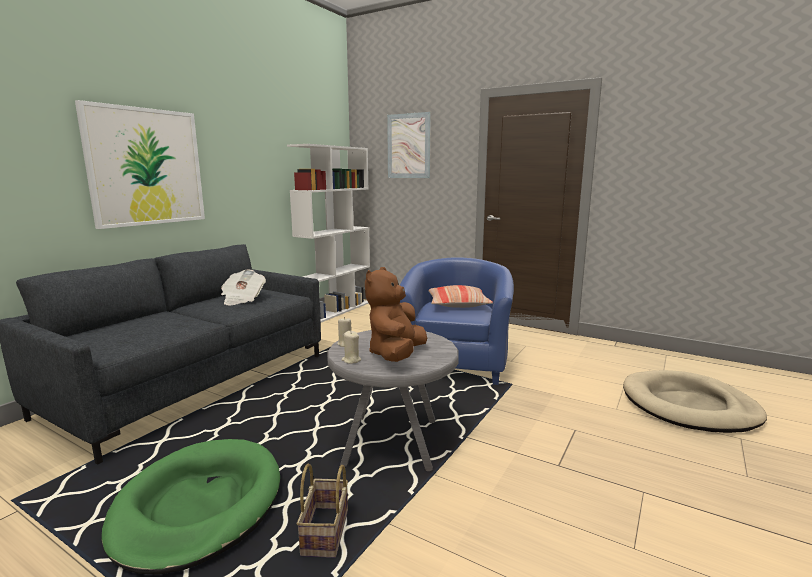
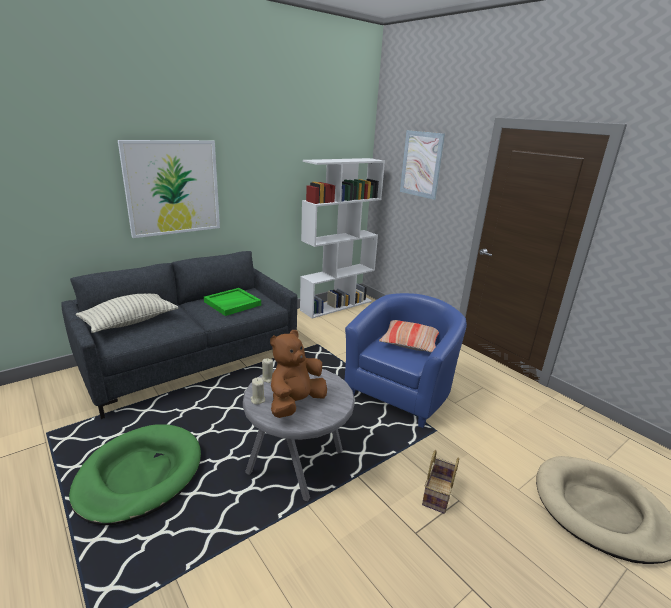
camera: 20 degrees right, 10 degrees up
(117, 330) = (130, 322): none -> pillow
(242, 299) = (232, 303): newspaper -> green tray
(326, 534) = (202, 530): basket -> basket (438, 495)

